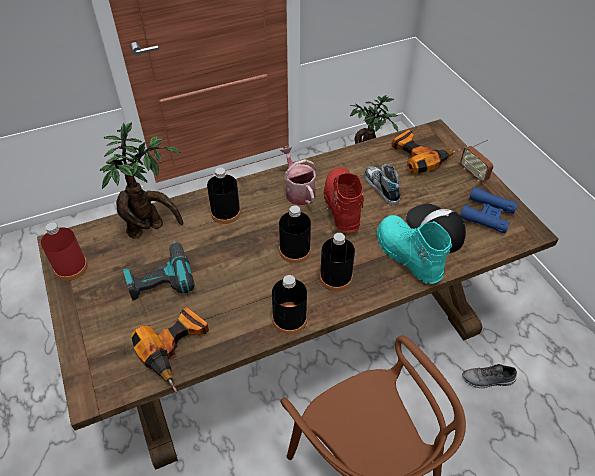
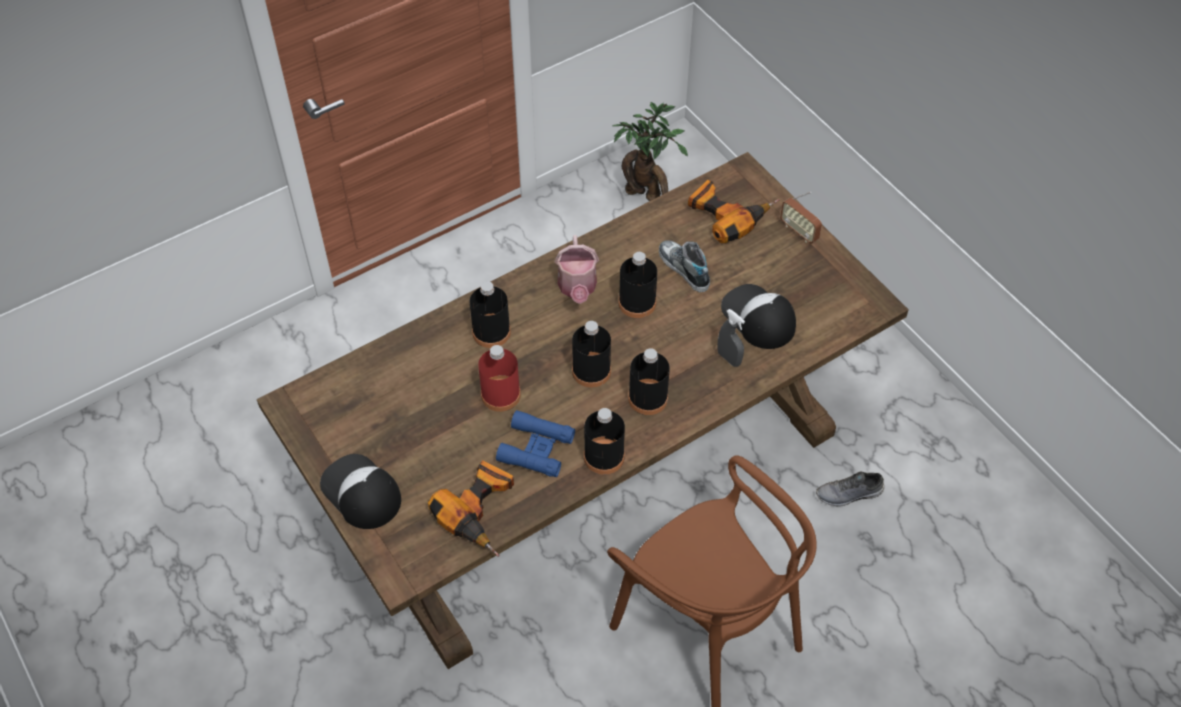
camera: 10 degrees left, 5 degrees up
(71, 267) = (318, 433): red bottle -> red bottle (500, 395)
(85, 319) = (360, 493): none -> cap
(151, 227) = (401, 366): potted plant -> none
(160, 278) = (434, 430): power drill -> none
(298, 191) = (577, 288): watering can -> watering can turned 150 degrees counterclockwise
(341, 206) = (637, 303): red boot -> black bottle
(407, 256) = (729, 358): turquoise boot -> grey spray bottle
(487, 214) = (821, 288): blue binoculars -> blue binoculars (536, 449)

